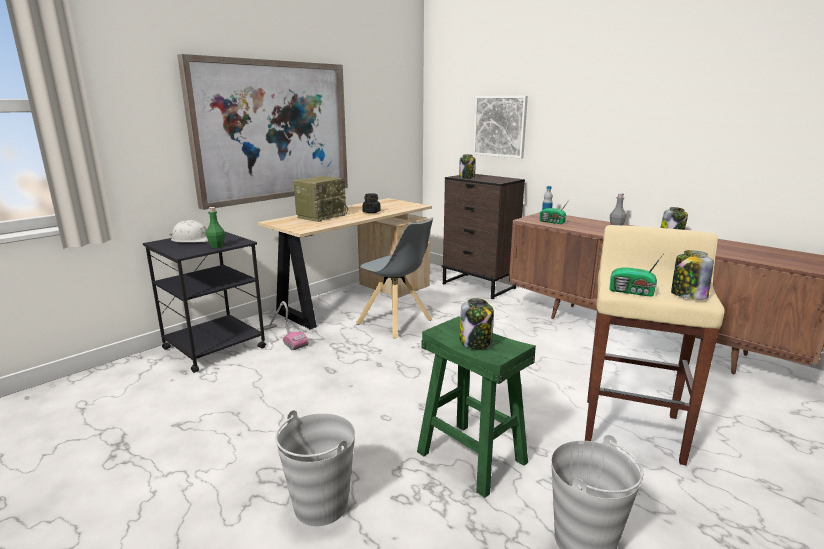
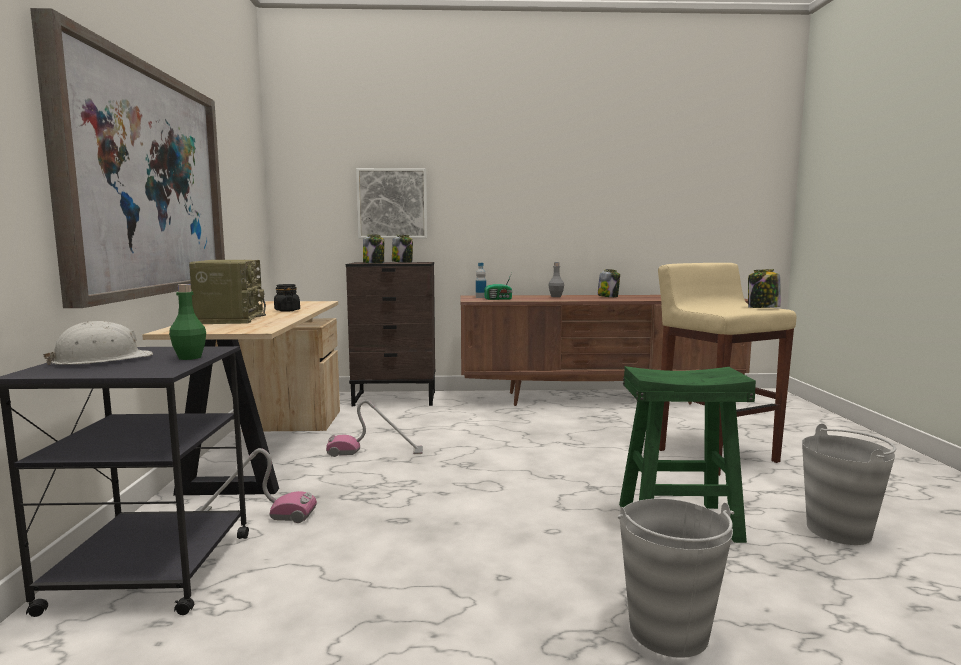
camera: 45 degrees left, 10 degrees down
(396, 322) = (375, 452): grey chair -> vacuum cleaner
(476, 342) = (691, 376): jar -> jar (402, 262)
(632, 292) = (736, 311): radio -> none

